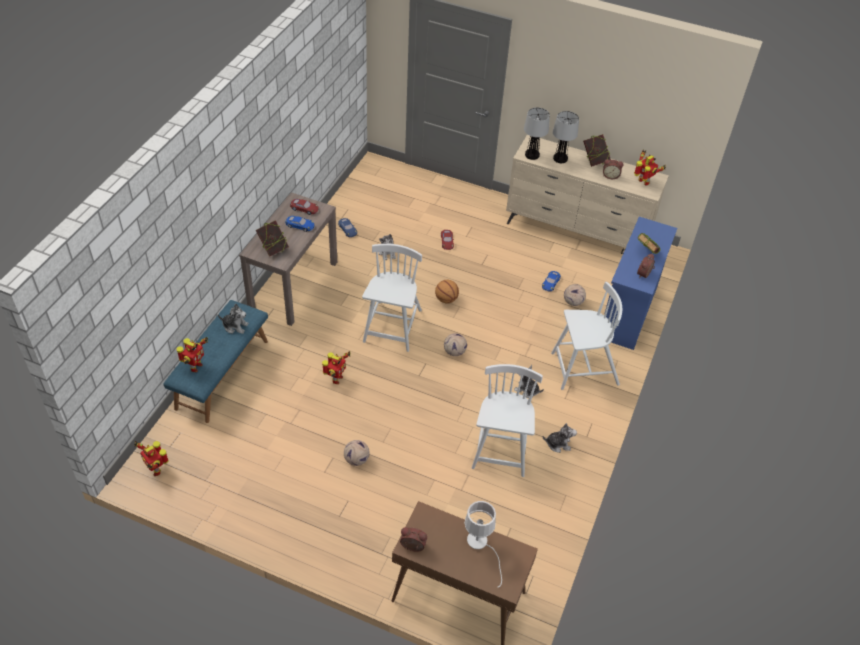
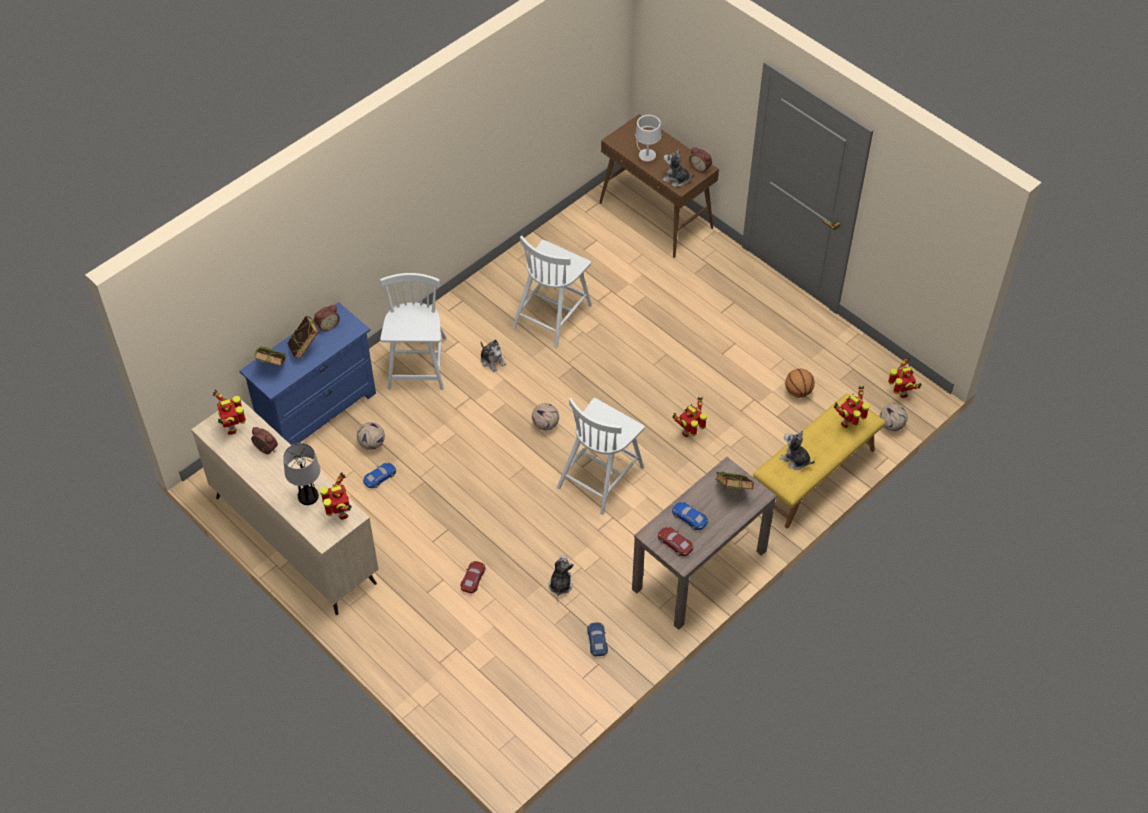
camera: 155 degrees left, 5 degrees up
(222, 373) = (815, 476): blue bench -> yellow bench
(356, 460) = (699, 344): football -> football (891, 425)
(446, 299) = (520, 493): basketball -> basketball (798, 392)
(532, 155) = (340, 513): table lamp -> toy robot
(558, 444) = (495, 302): plush toy -> plush toy (676, 179)
(583, 369) = (417, 364): white chair -> white chair turned 75 degrees clockwise
(594, 161) = (266, 479): book -> book (273, 367)

